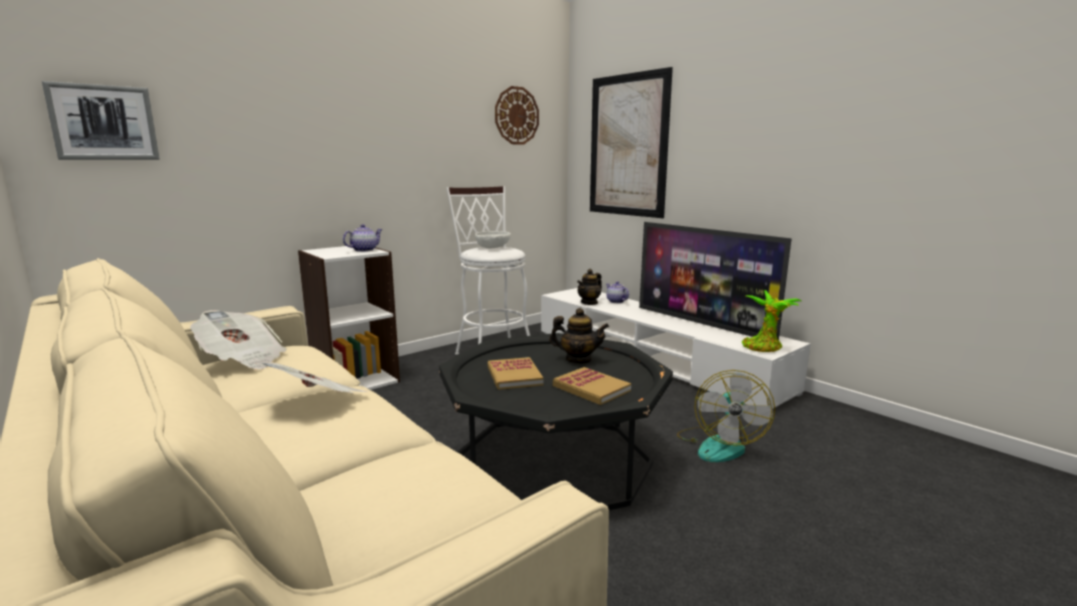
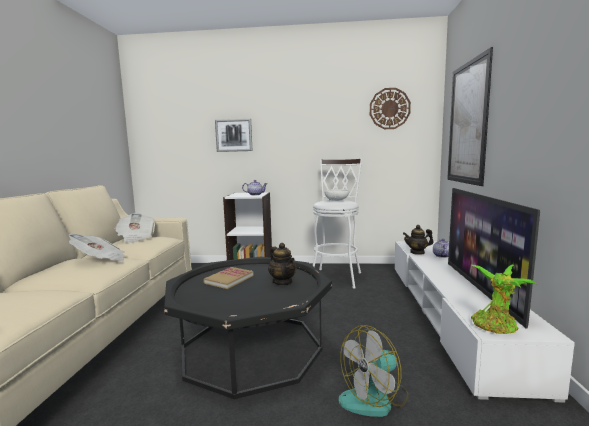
camera: 45 degrees right, 5 degrees down
(104, 123) = (159, 131): picture -> picture (234, 135)
(591, 388) = (242, 300): book -> none

